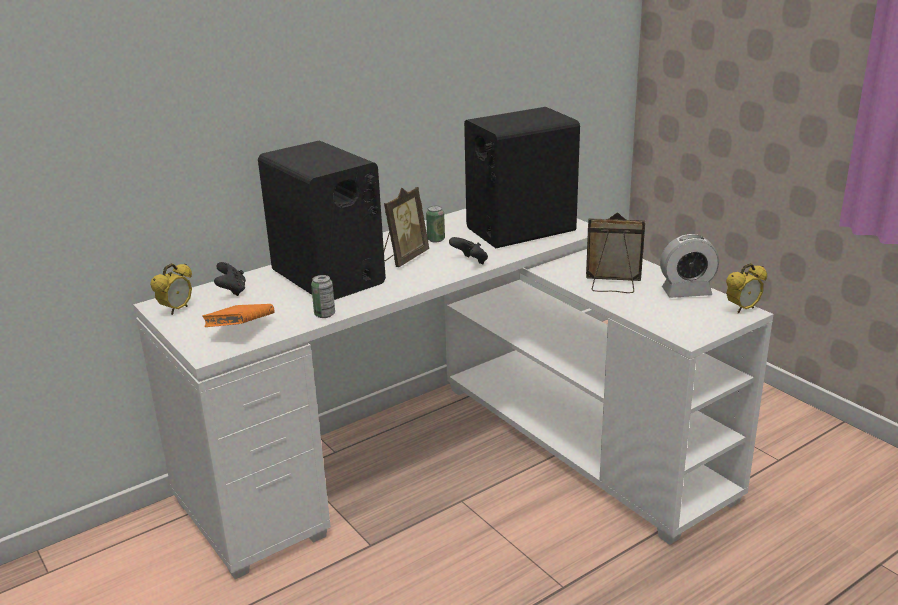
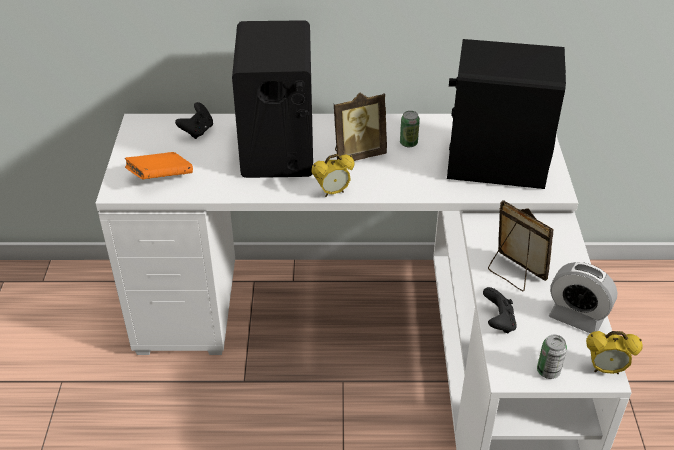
camera: 35 degrees right, 15 degrees up
(177, 310) = (143, 134): alarm clock -> alarm clock (333, 192)
(324, 314) = (231, 190): can -> can (548, 371)
(470, 262) = (406, 185): black game controller -> black game controller (498, 322)

